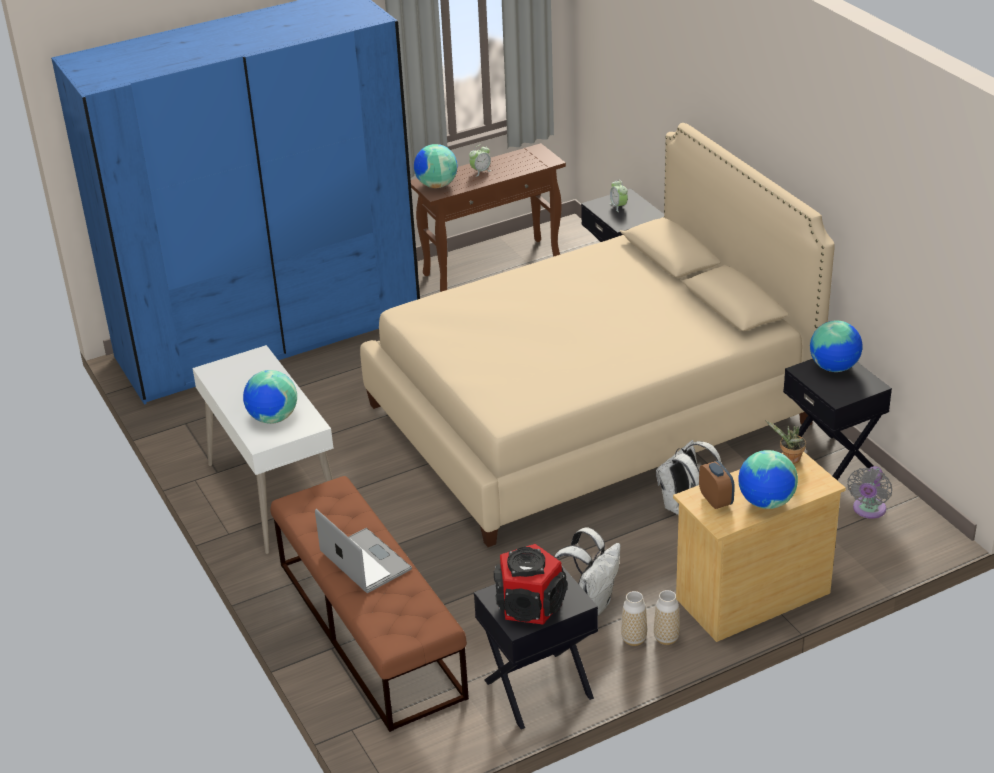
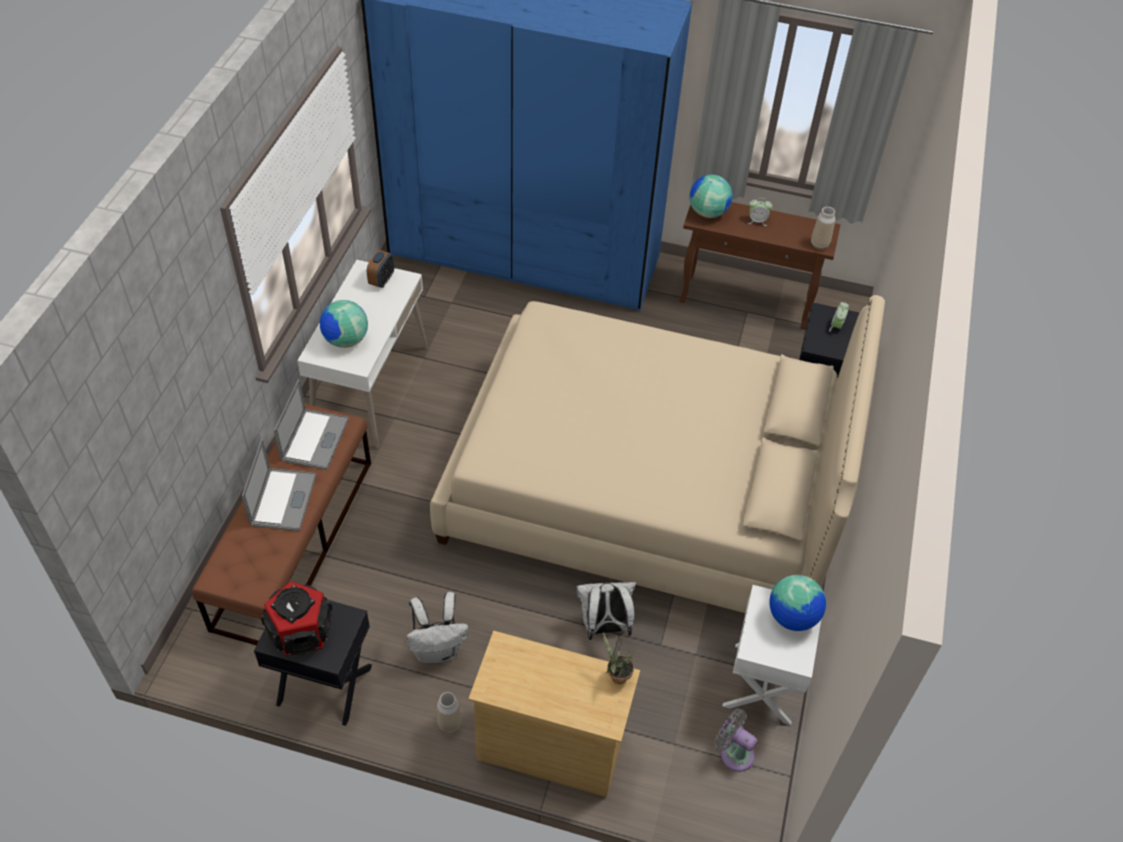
camera: 40 degrees right, 15 degrees up
(328, 511) = (315, 439): none -> laptop
(634, 639) = (429, 704): vase -> vase (819, 244)
(716, 500) = (513, 663): alarm clock -> alarm clock (382, 280)
(766, 502) = (545, 699): globe -> none
(830, 462) = (764, 684): black nightstand -> white nightstand
(868, 510) = (733, 753): grey fan -> grey fan turned 60 degrees clockwise

